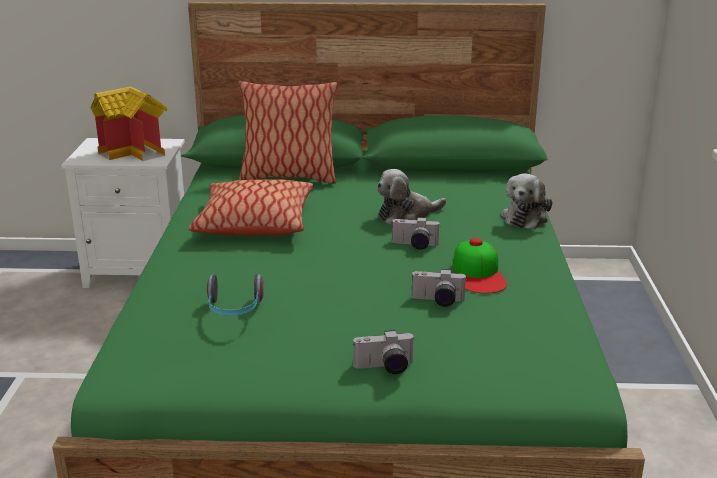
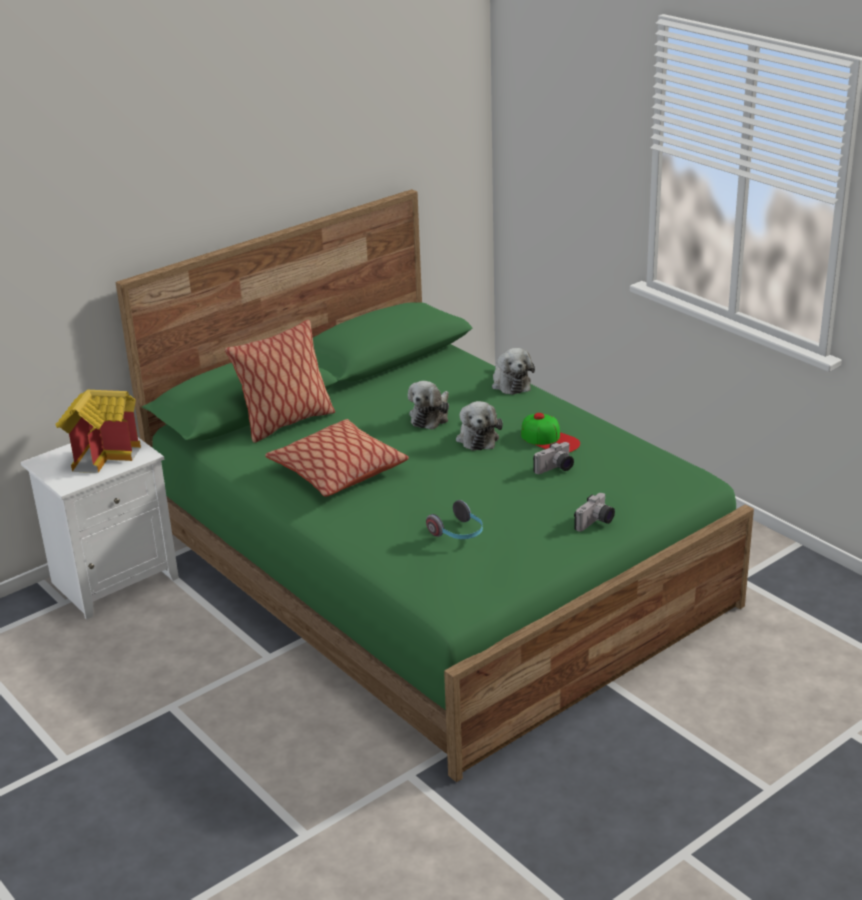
camera: 40 degrees left, 5 degrees up
(414, 245) = (477, 437): camera -> plush toy

